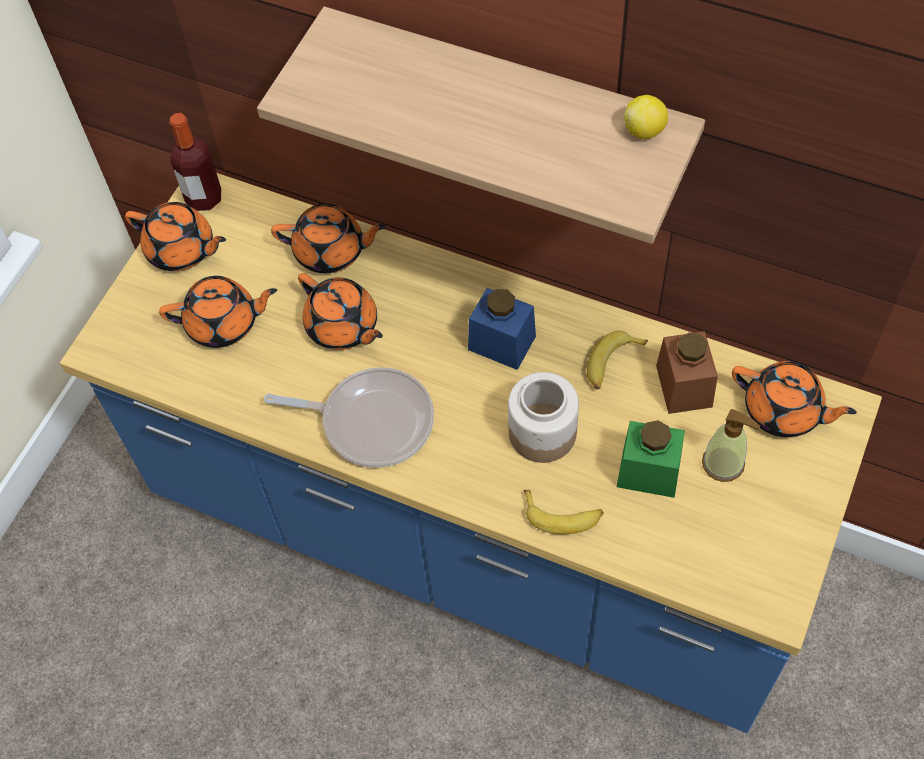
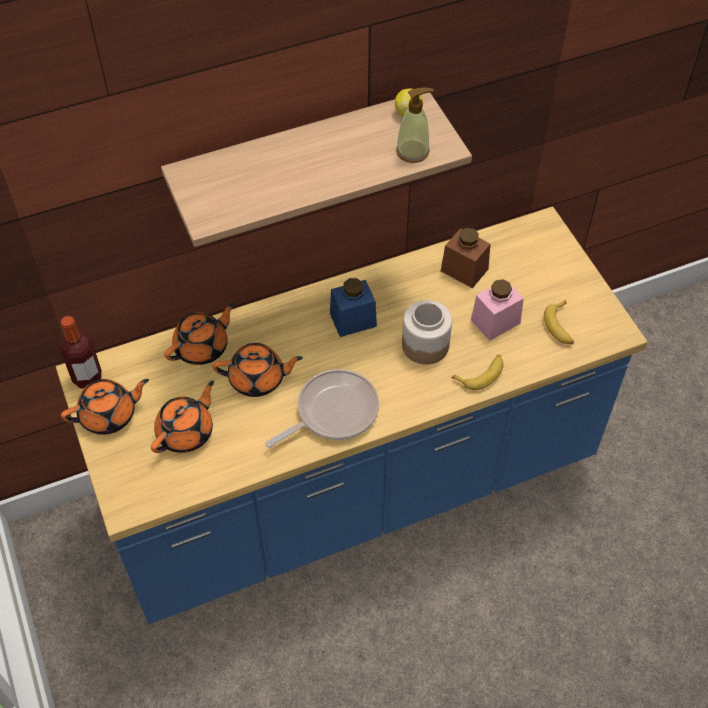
camera: 50 degrees left, 5 degrees down
(611, 364) = (419, 287): banana -> banana (560, 327)
(648, 472) = (495, 321): green jar -> pink jar
(723, 463) = (523, 290): soap dispenser -> soap dispenser (413, 151)
(784, 411) = (520, 245): orange teapot -> none

